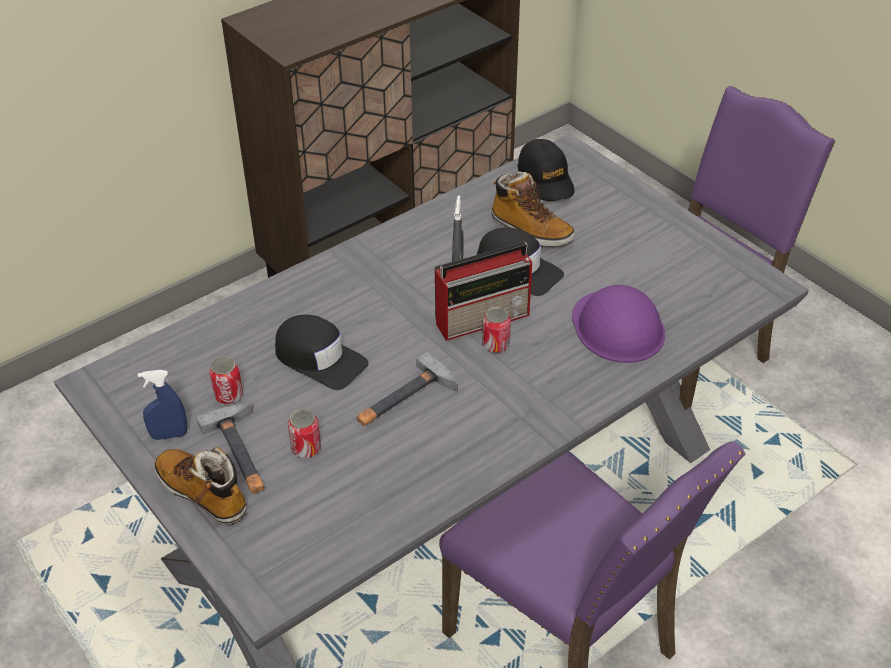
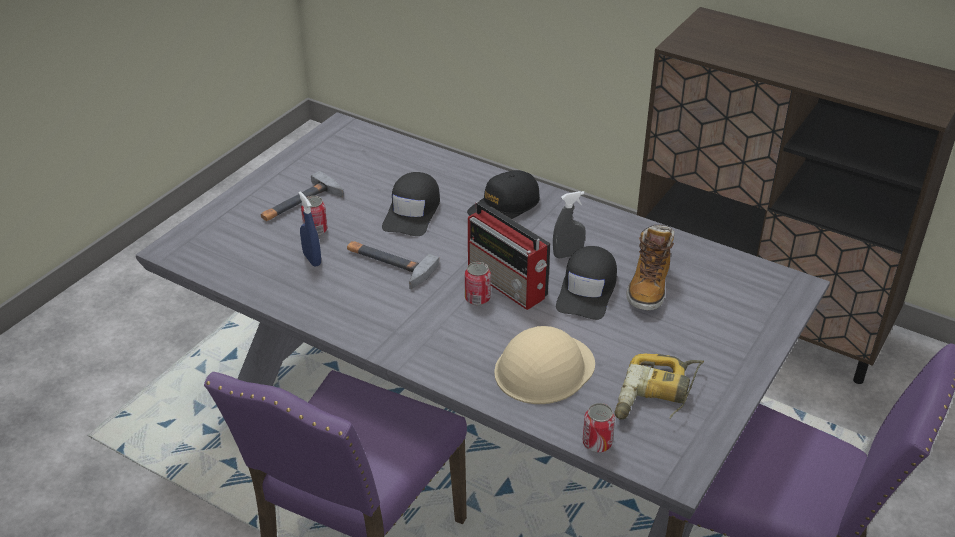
camera: 70 degrees right, 5 degrees down
(169, 435) = (305, 169): blue spray bottle -> blue spray bottle (312, 259)
(203, 493) = (256, 198): boot -> none
(228, 395) = (354, 182): can -> can (597, 443)
(546, 179) = (736, 280): black cap -> black cap (504, 206)
(617, 326) = (544, 368): purple hard hat -> beige hard hat
(677, 270) = (656, 397): none -> power drill

